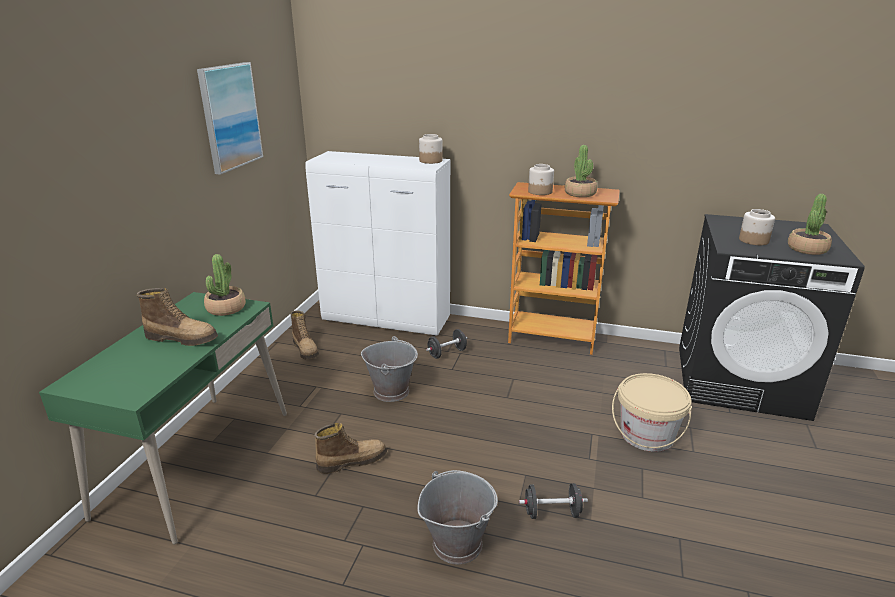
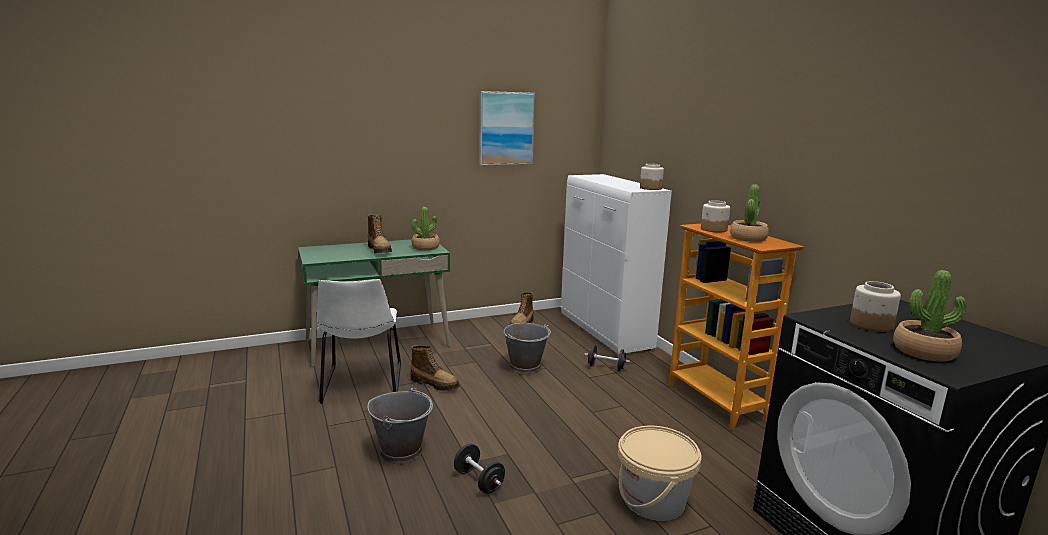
camera: 50 degrees right, 10 degrees down
(283, 516) = (362, 385): none -> white chair

